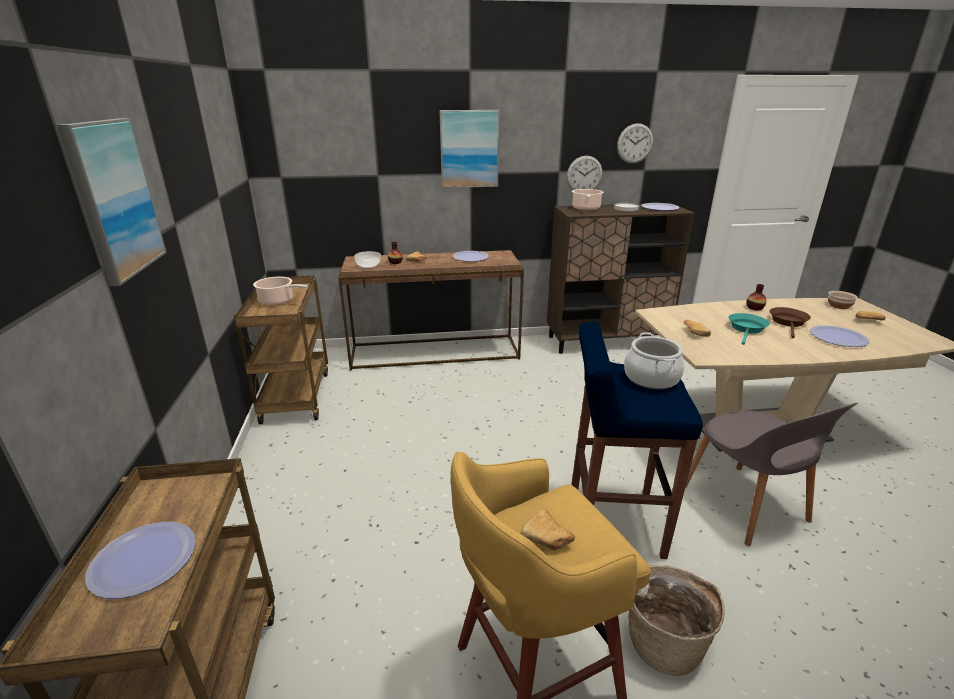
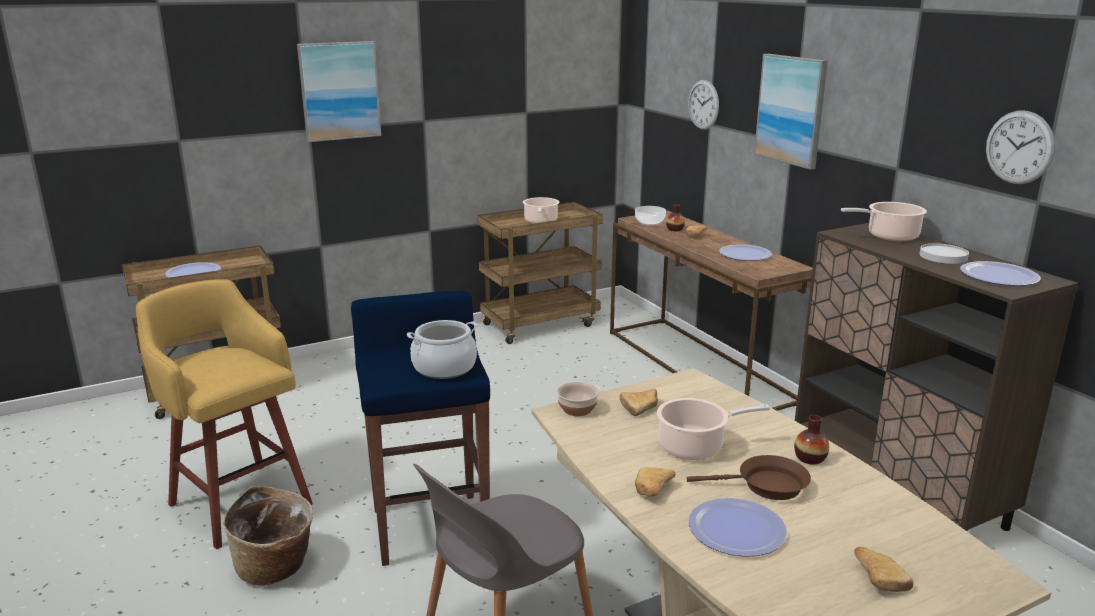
camera: 70 degrees right, 5 degrees down
(548, 539) = (213, 362): bread -> bread (651, 491)
(584, 175) = (929, 183): wall clock -> wall clock (703, 104)
(747, 329) = (695, 447): turquoise frying pan -> cooking pot
(839, 306) = (942, 555): bowl -> bowl (576, 409)

